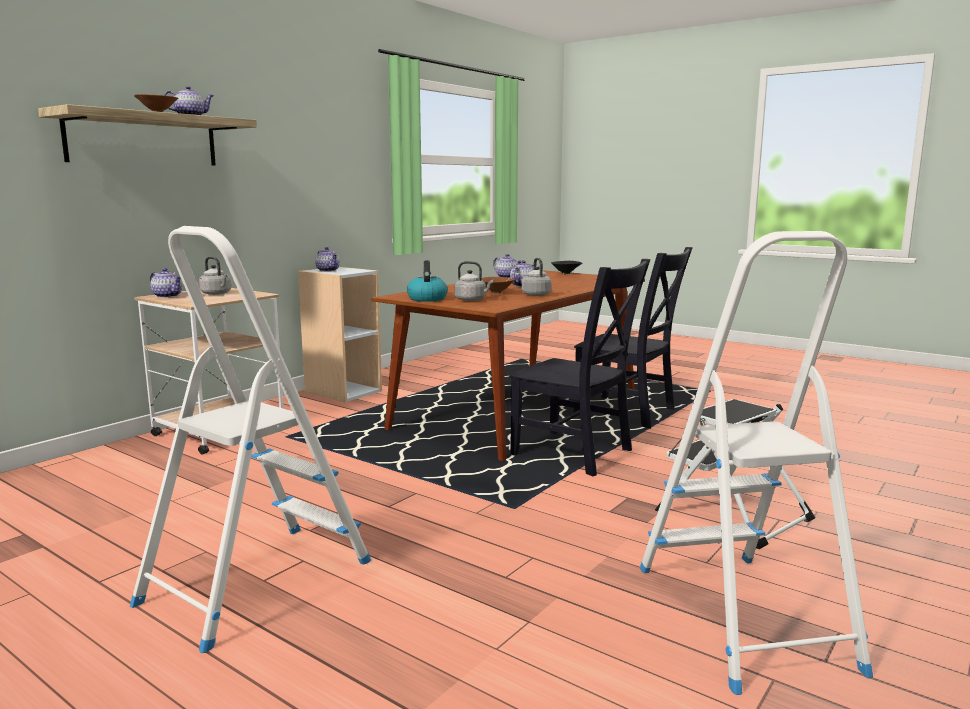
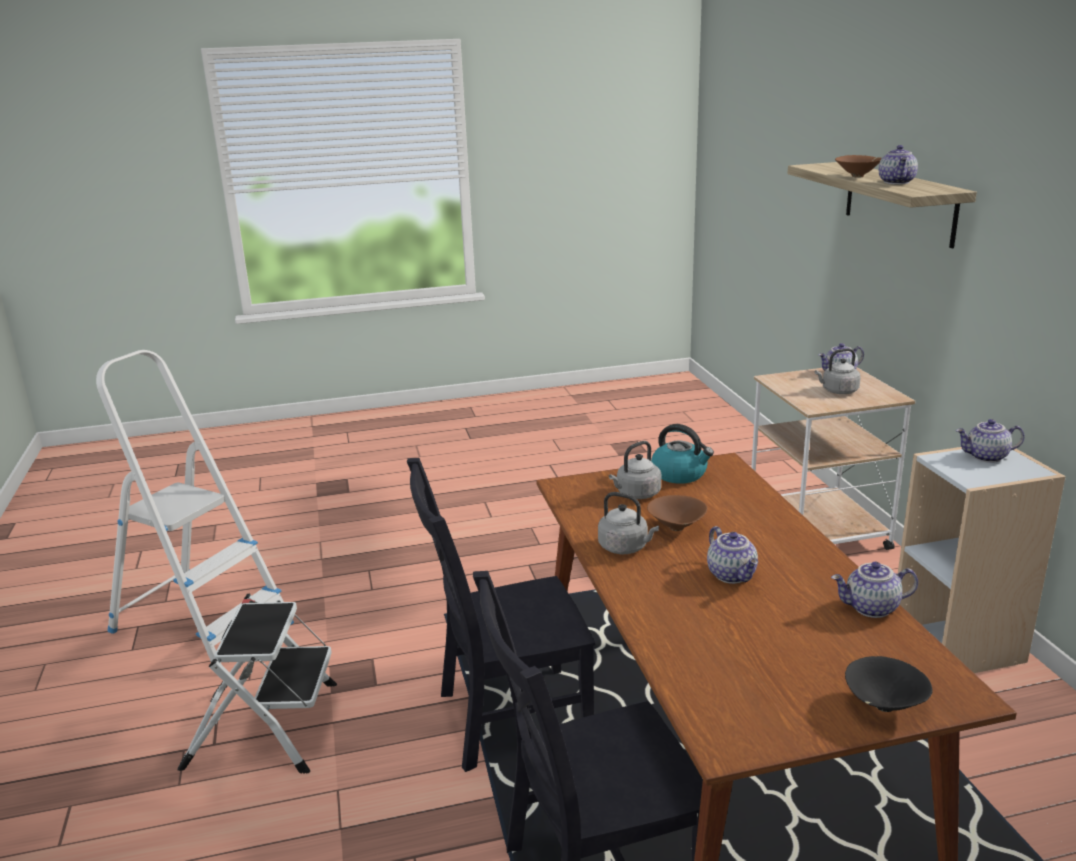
camera: 130 degrees right, 10 degrees up
(259, 580) = (486, 501): white step ladder -> none

